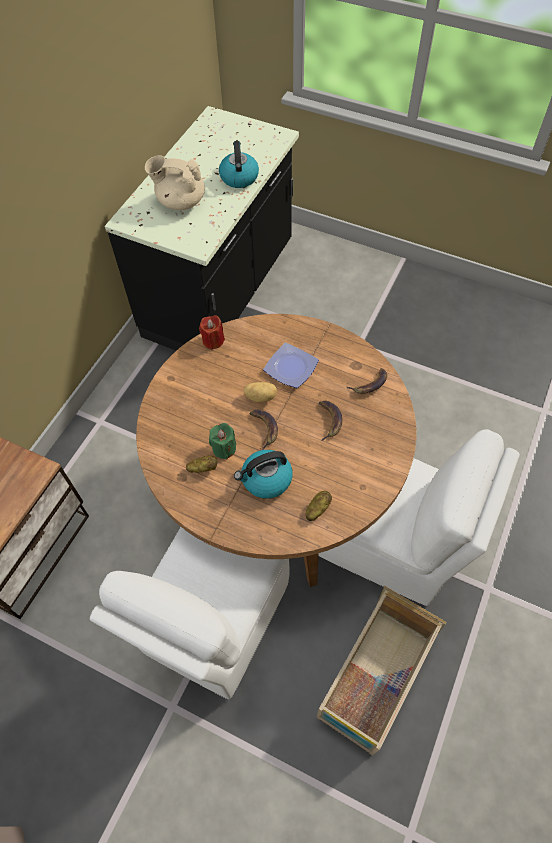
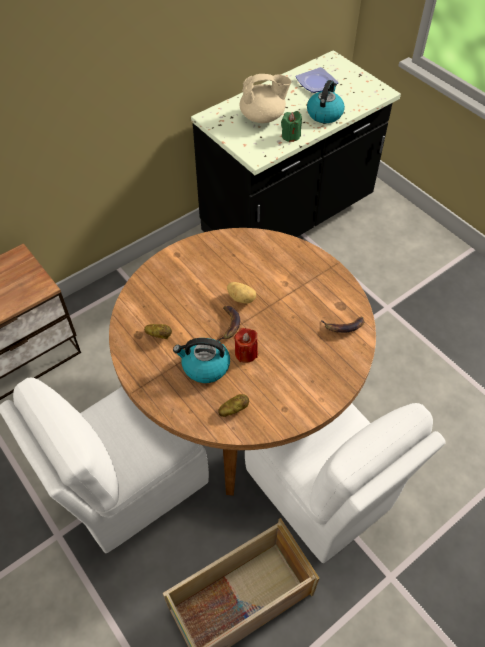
camera: 25 degrees right, 5 degrees down
(180, 201) = (263, 117): beige teapot -> beige teapot turned 135 degrees clockwise
(213, 340) = (229, 238): red candle -> red candle (246, 353)
(224, 448) = (186, 326): green candle -> green candle (290, 136)
(289, 368) = (280, 285): plate -> plate (315, 83)
(329, 421) = (289, 342): banana -> none

